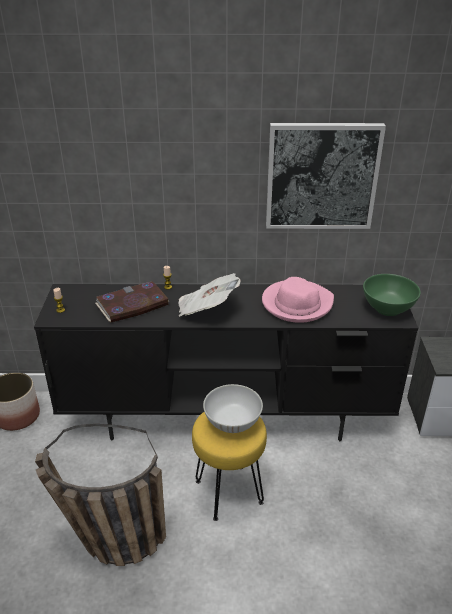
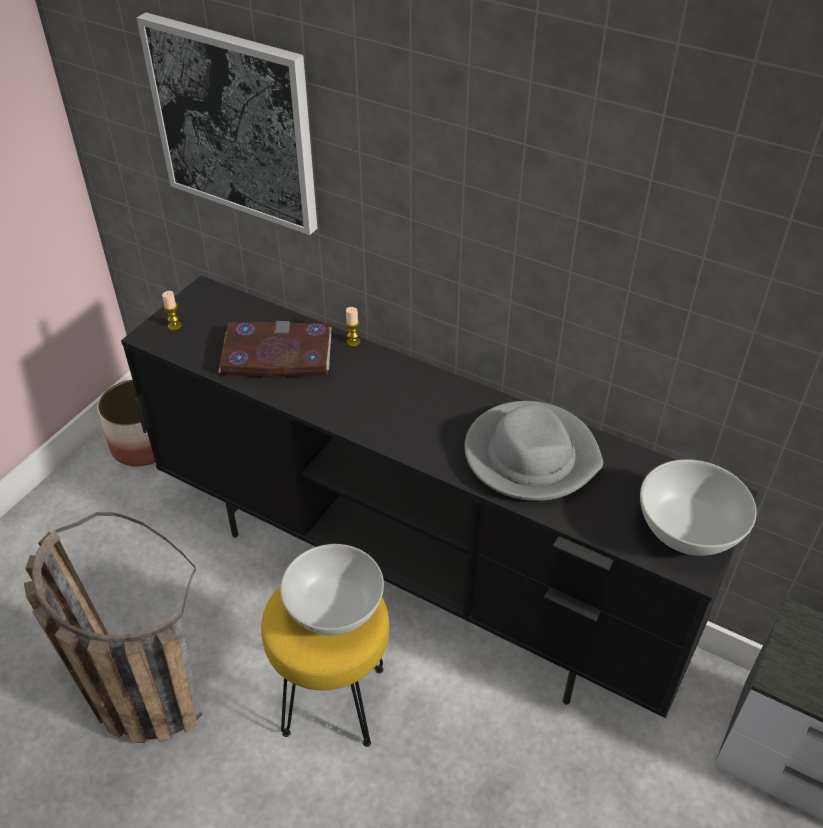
camera: 30 degrees right, 10 degrees up
(206, 309) = (377, 406): newspaper -> none
(297, 304) = (530, 455): pink hat -> grey hat
(322, 176) = (631, 242): picture -> picture (234, 124)
(387, 308) = (686, 532): green bowl -> white bowl

